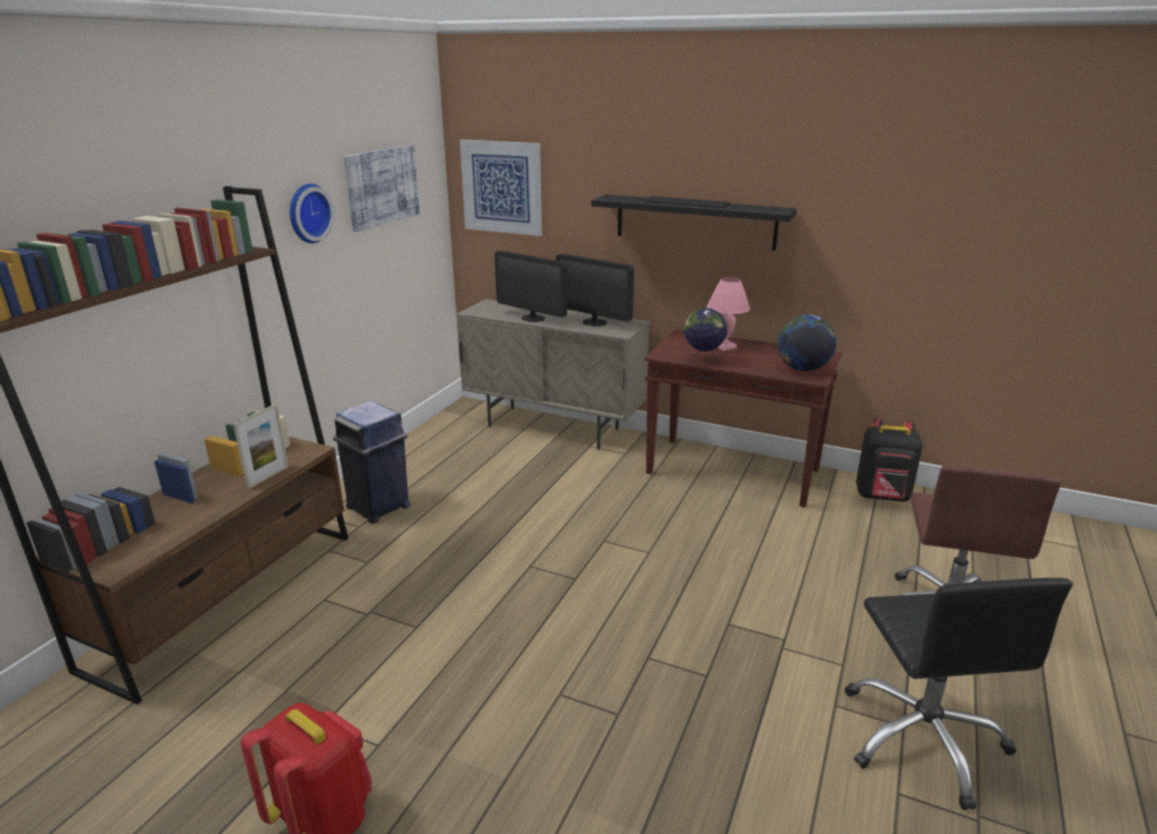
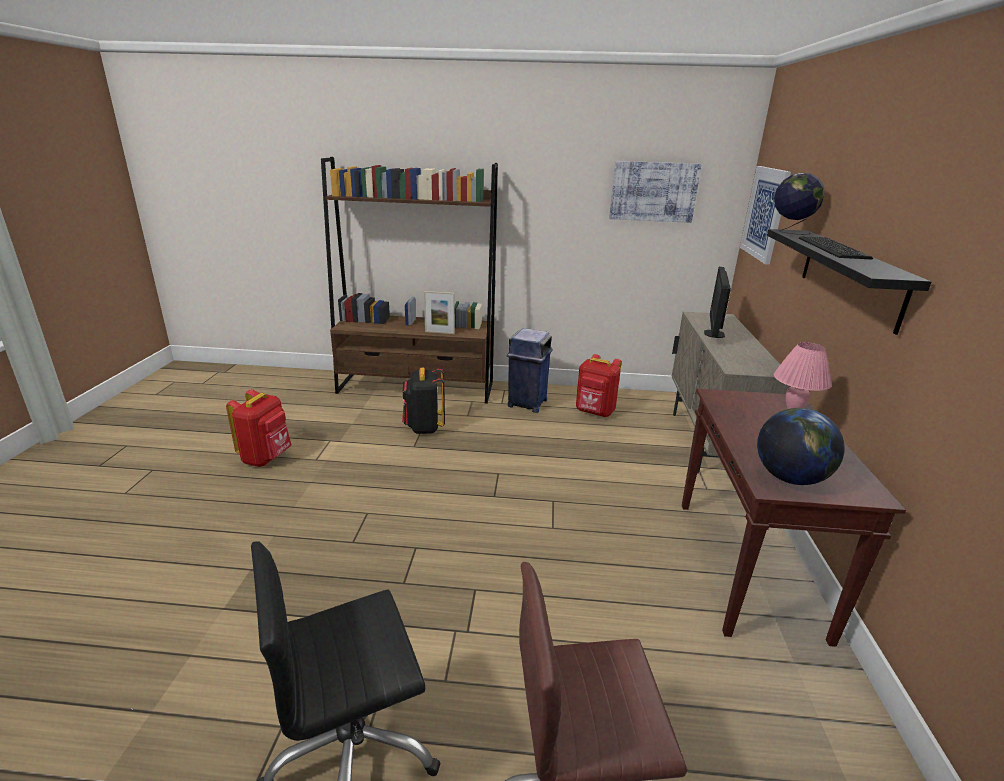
camera: 70 degrees right, 0 degrees up
(307, 213) = (567, 195): wall clock -> none
(444, 468) = (595, 412): none -> red backpack
(594, 322) = (744, 356): monitor -> none
(703, 361) = (727, 416): globe -> globe (790, 232)
(882, 497) = (835, 729): black backpack -> black backpack (424, 427)

